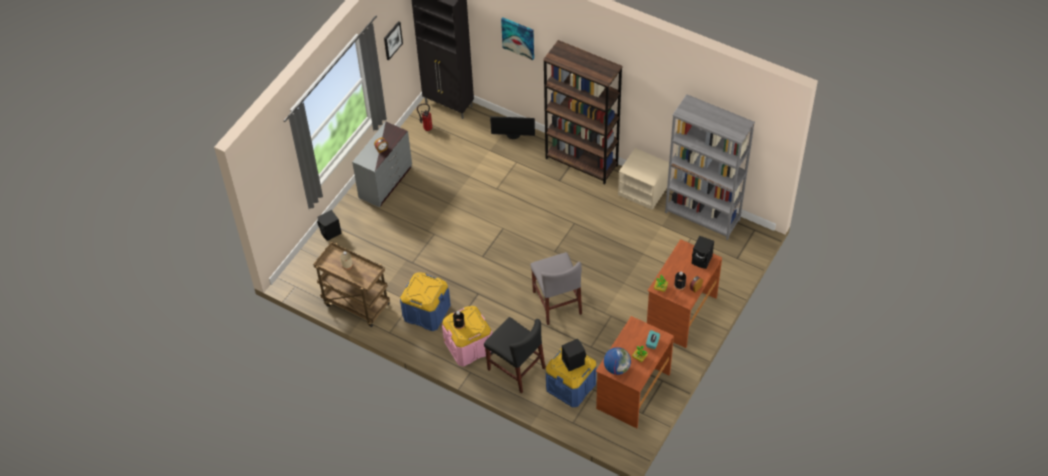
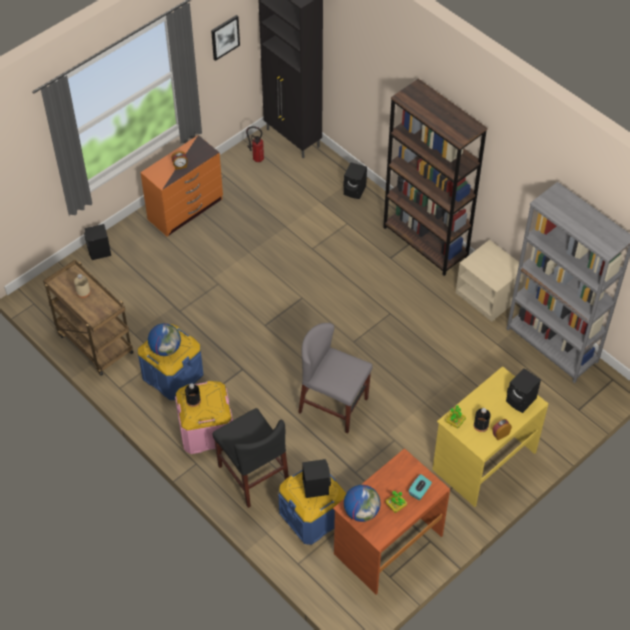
camera: 15 degrees right, 0 degrees up
(386, 182) = (186, 209): grey dresser -> orange dresser
(423, 292) = (165, 349): none -> globe
(513, 134) = (355, 190): monitor -> black speaker
(518, 38) = (375, 68): picture -> none
(557, 302) = (333, 405): grey chair -> grey chair turned 120 degrees clockwise
(681, 313) = (483, 460): brown desk -> yellow desk

